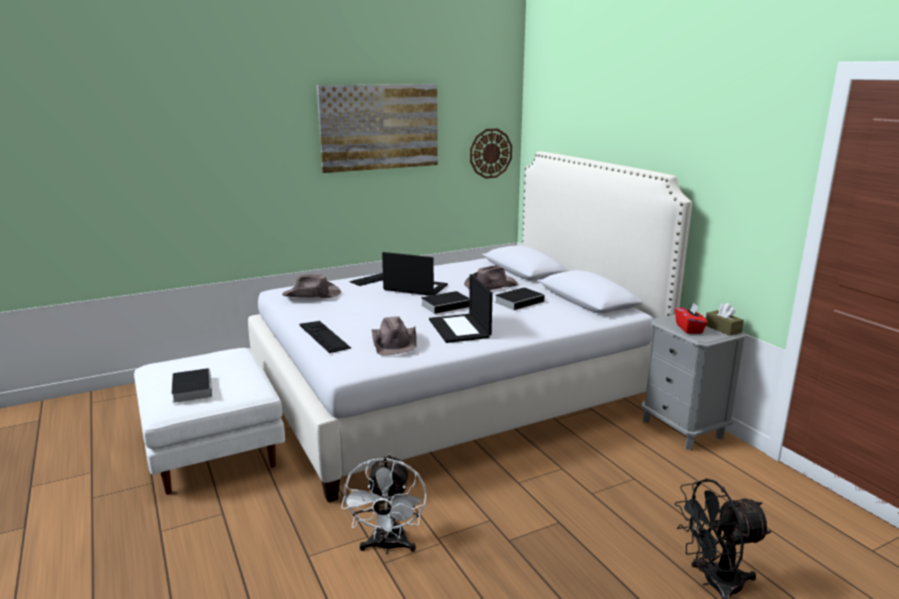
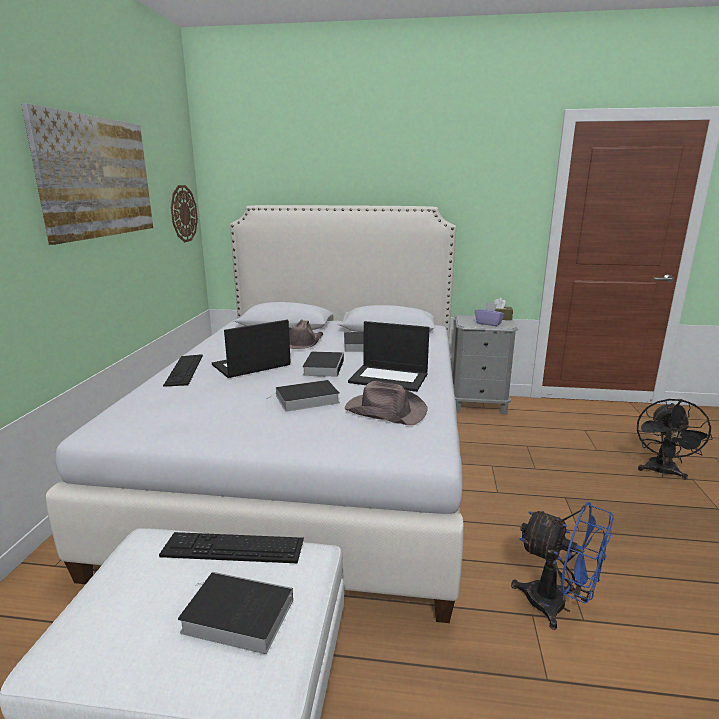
camera: 55 degrees left, 0 degrees up
(312, 294) = (168, 413): brown hat -> none
(324, 336) = (315, 440): keyboard -> keyboard (233, 547)
(380, 317) = (305, 400): none -> book
(388, 546) = (557, 606): white fan -> blue fan
(689, 329) = (488, 323): red tissue box -> purple tissue box

